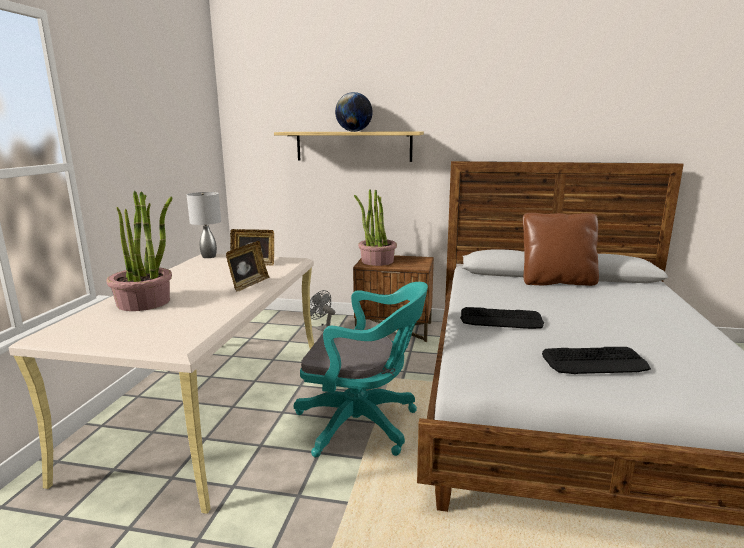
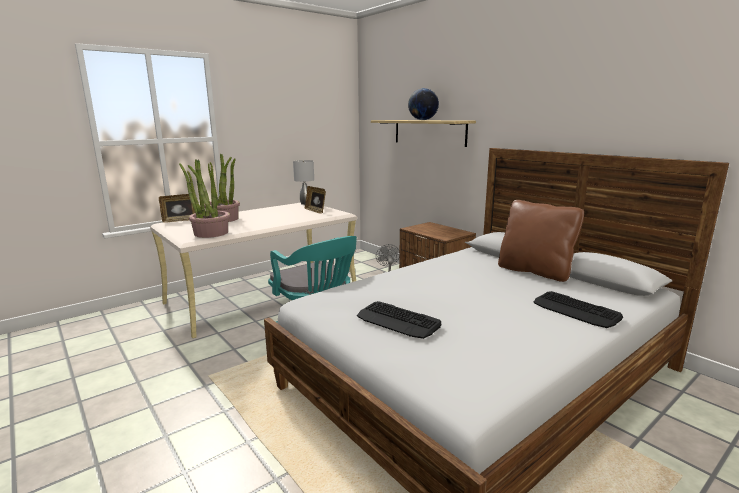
camera: 40 degrees right, 0 degrees up
(248, 284) = (283, 221): picture frame -> picture frame (181, 220)
(377, 261) = (425, 228): potted plant -> potted plant (211, 233)
(501, 319) = (408, 280): keyboard -> keyboard (576, 310)

